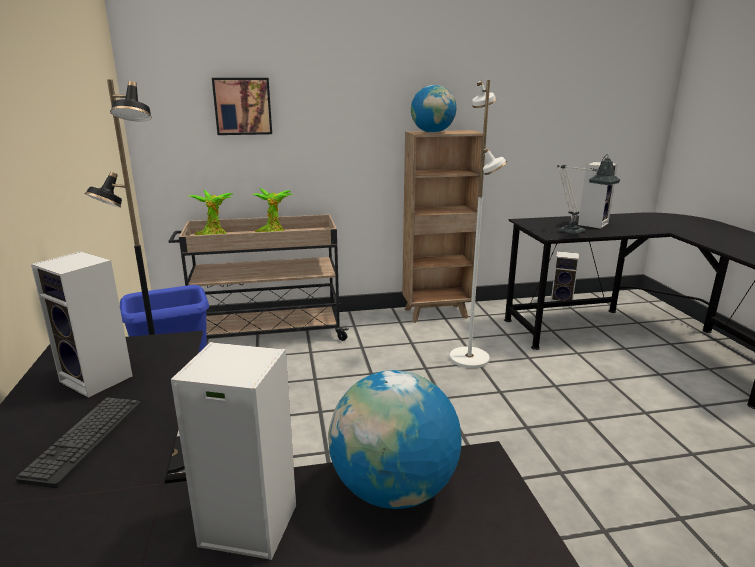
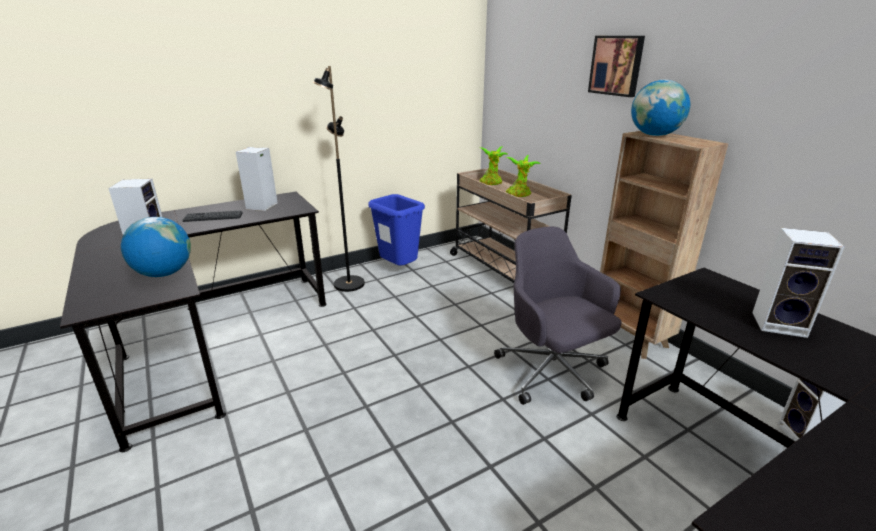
camera: 70 degrees right, 5 degrees up
(243, 106) = (538, 85): picture -> picture (616, 65)
(470, 358) = (552, 372): white floor lamp -> grey office chair
(577, 233) = (702, 312): table lamp -> none

